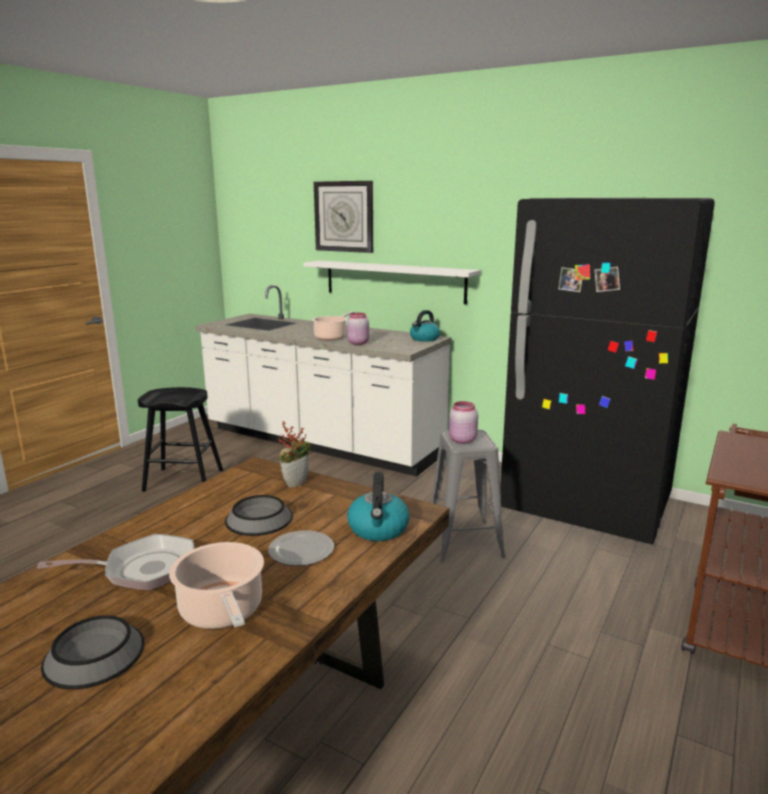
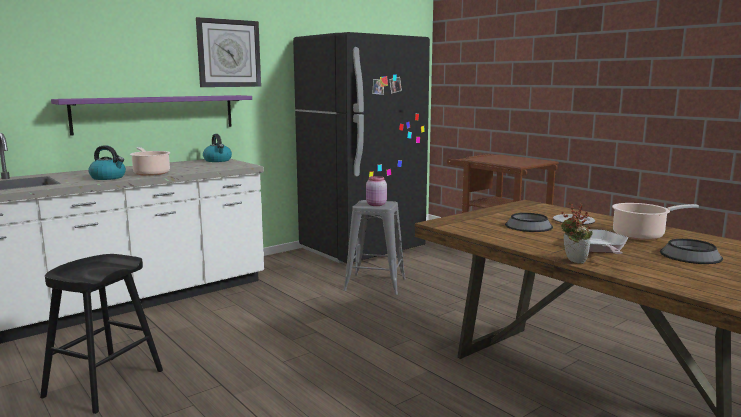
camera: 70 degrees left, 5 degrees down
(295, 482) = (474, 217): potted plant -> potted plant (572, 261)
(344, 216) = (85, 47): wall clock -> wall clock (229, 53)
(358, 343) = (193, 170): pink jar -> none
(378, 529) = (549, 209): kettle -> kettle (108, 177)
(394, 281) = (156, 113): white shelf -> purple shelf

